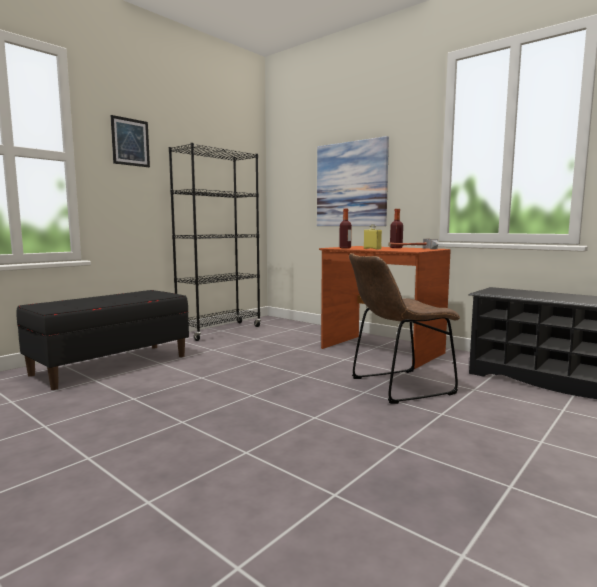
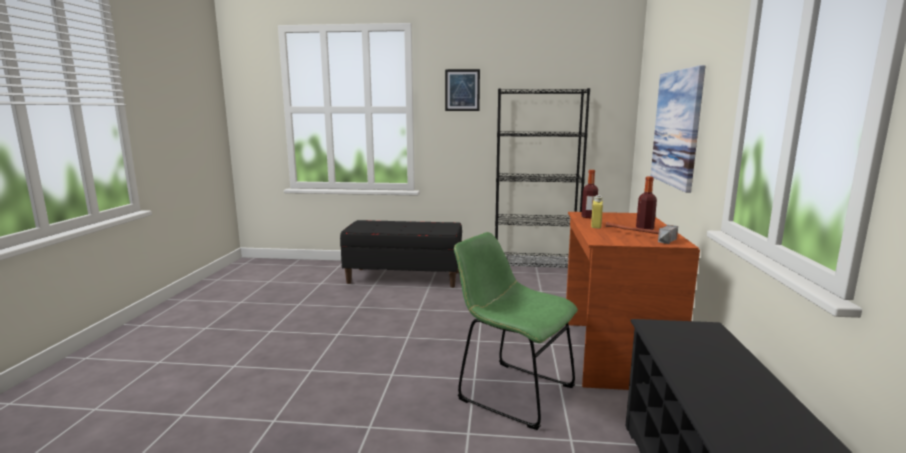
camera: 55 degrees right, 5 degrees up
(397, 387) = (511, 391): brown chair -> green chair

